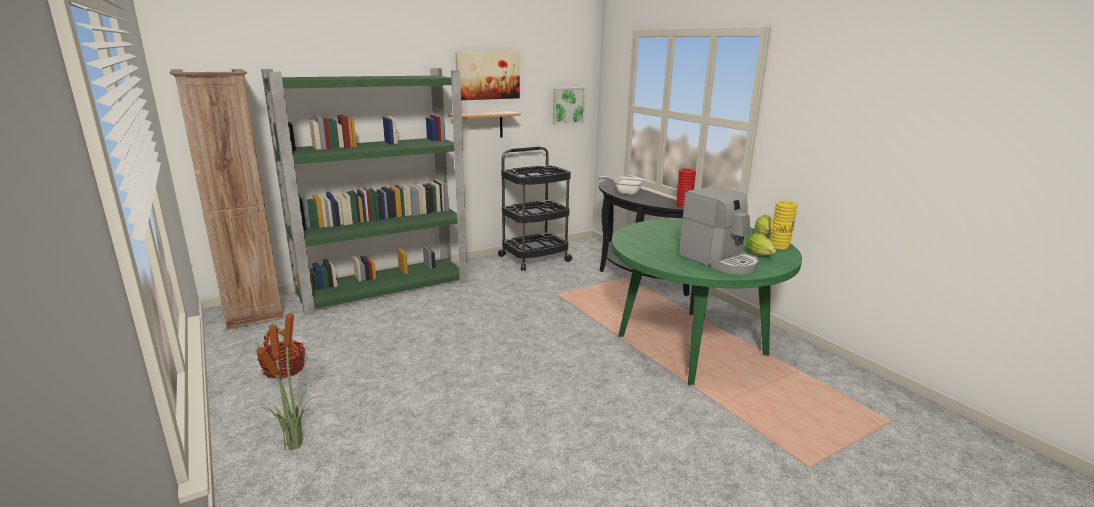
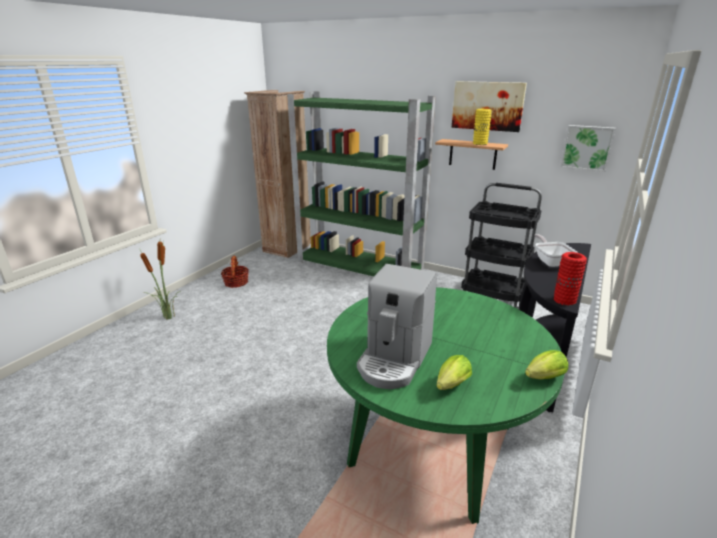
camera: 60 degrees right, 5 degrees up
(779, 246) = (512, 396): yellow vase -> yellow vase (480, 144)

